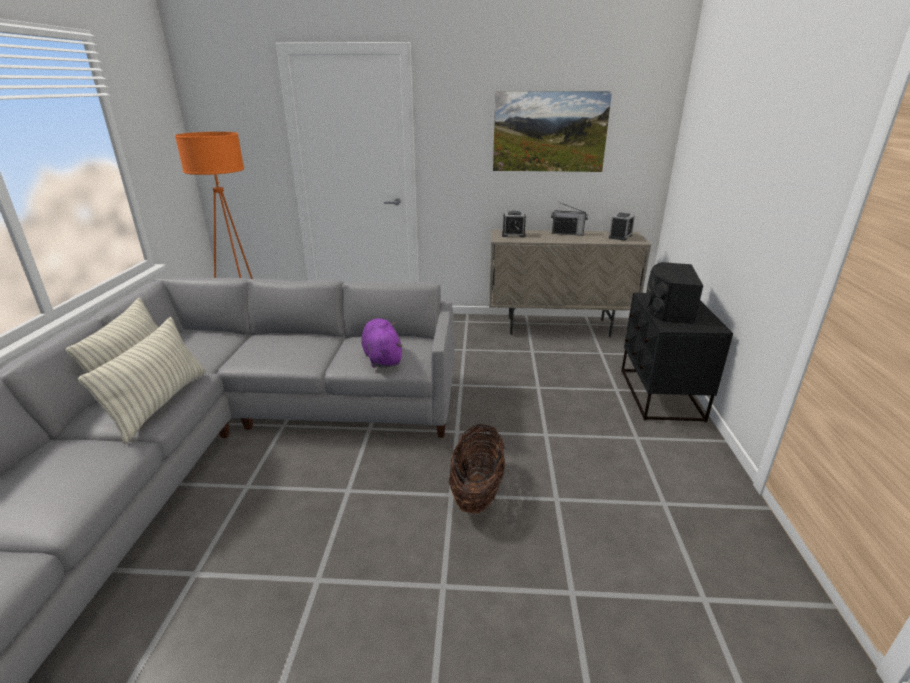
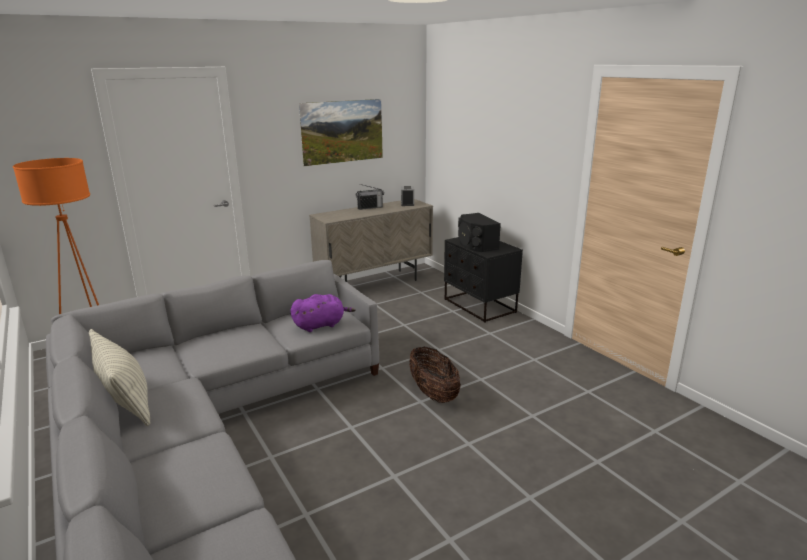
camera: 35 degrees left, 5 degrees down
(160, 404) = (186, 408): pillow -> none
(382, 358) = (321, 325): purple plush toy -> purple plush toy turned 120 degrees clockwise
(513, 234) = (333, 215): alarm clock -> none

